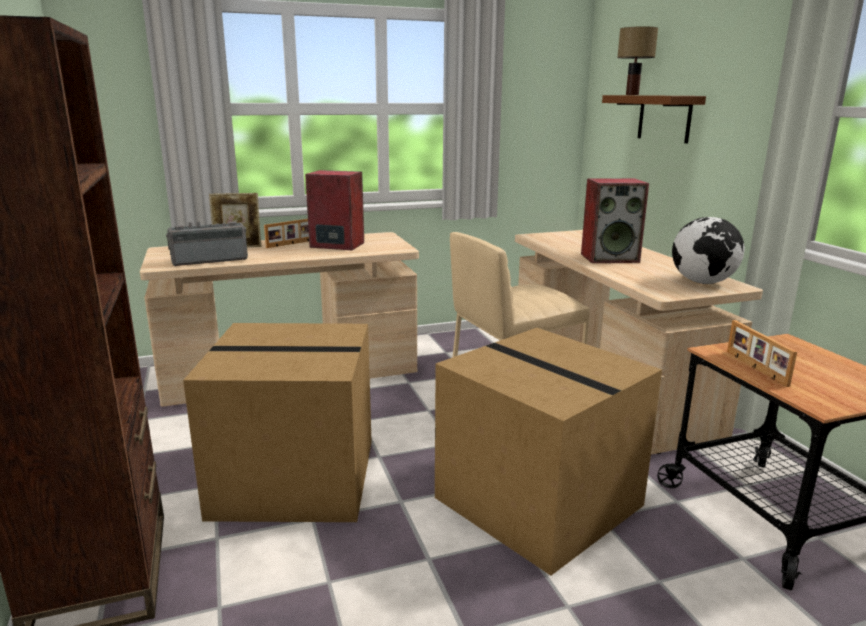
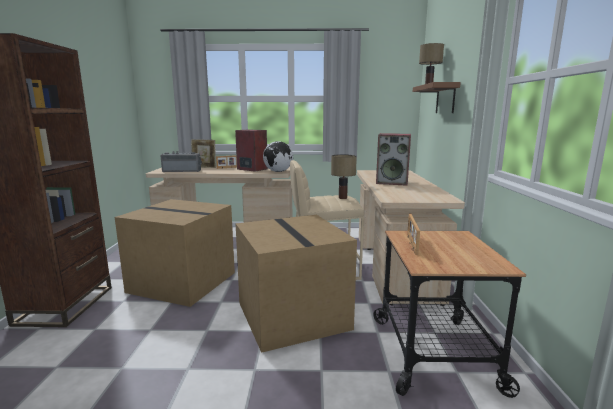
camera: 20 degrees right, 5 degrees down
(544, 291) = (343, 198): none -> table lamp
(703, 282) = (429, 196): globe -> globe (278, 171)

